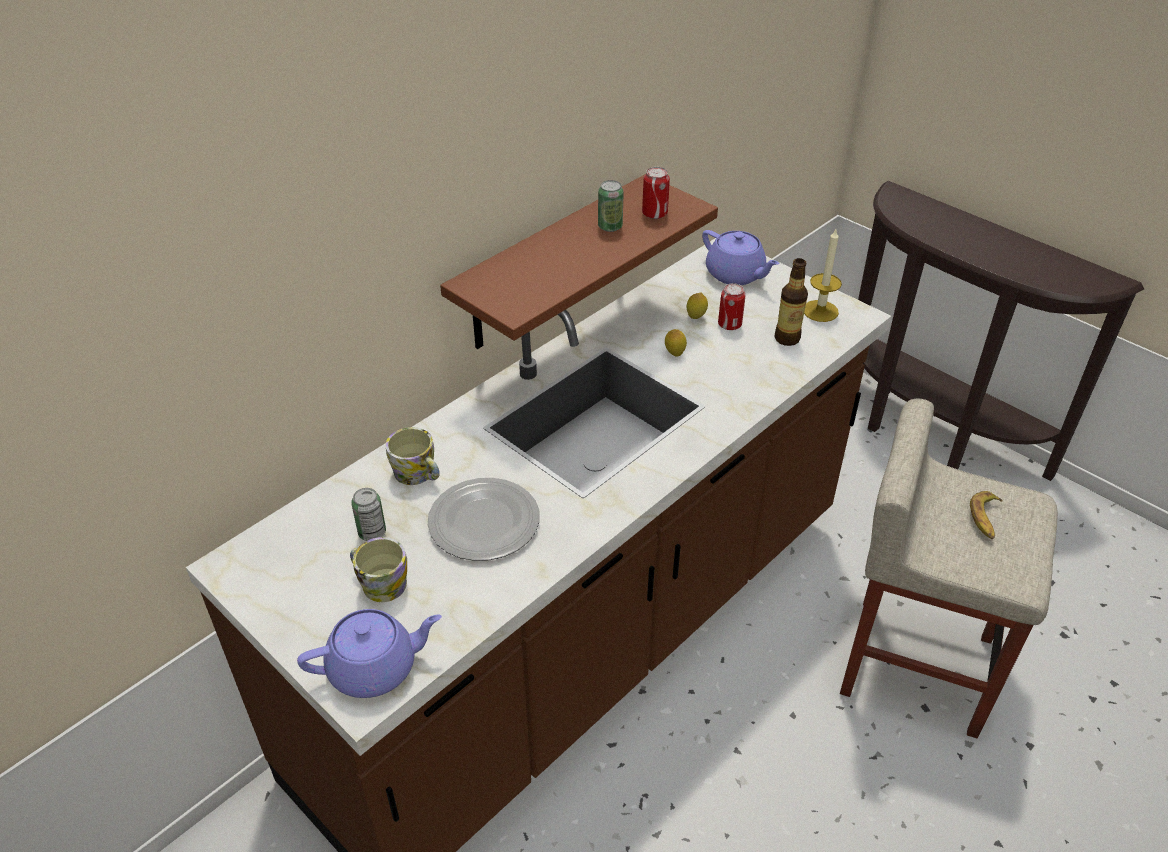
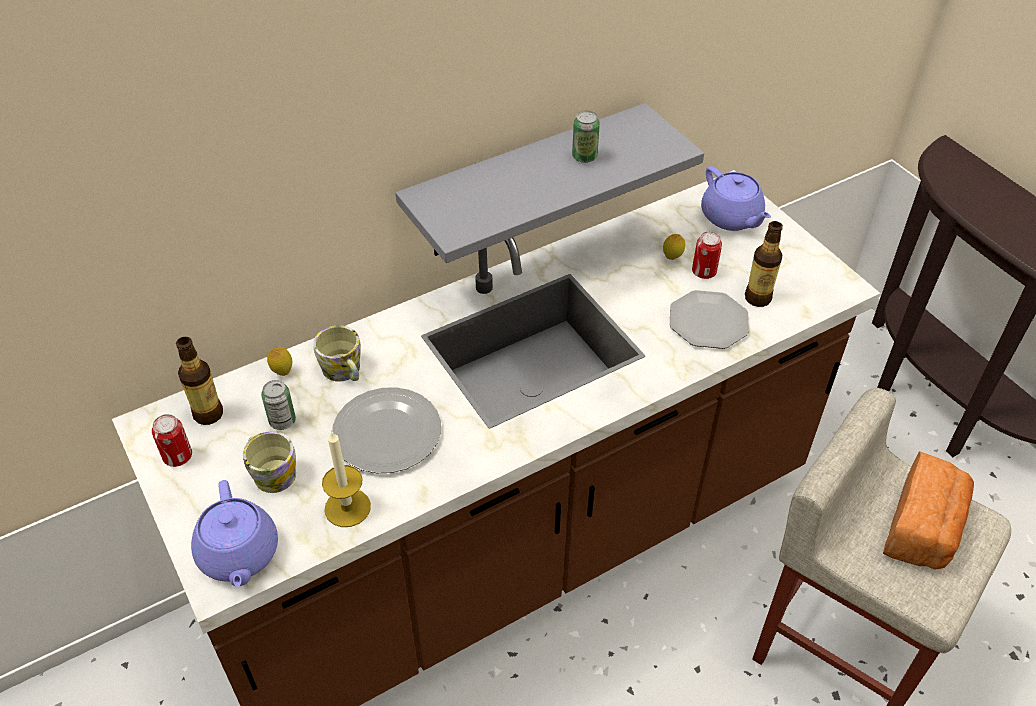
camera: 15 degrees right, 5 degrees up
(290, 541) = (208, 414): none -> bottle
(375, 668) = (239, 555): purple teapot -> purple teapot turned 75 degrees clockwise
(551, 264) = (525, 183): brown shelf -> grey shelf
(654, 214) = (635, 149): can -> can (178, 456)
(674, 354) = (635, 294): lemon -> lemon (282, 372)
(751, 367) = (709, 322): none -> plate
(820, 311) = (805, 274): candle -> candle (347, 507)
(985, 519) = (923, 529): banana -> bread

